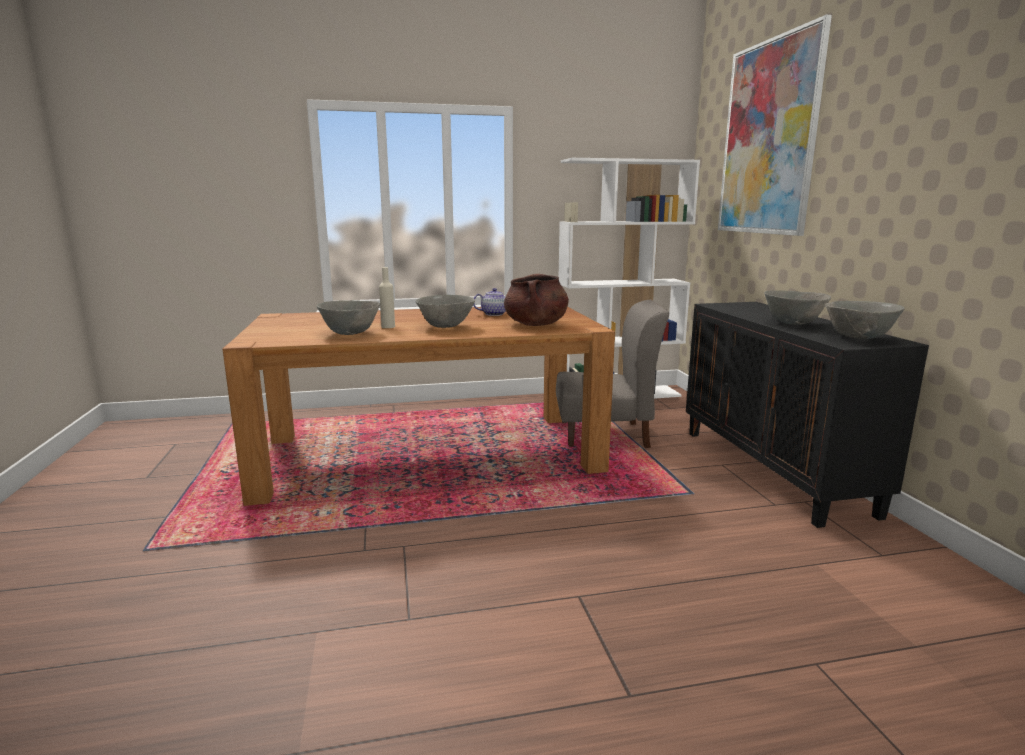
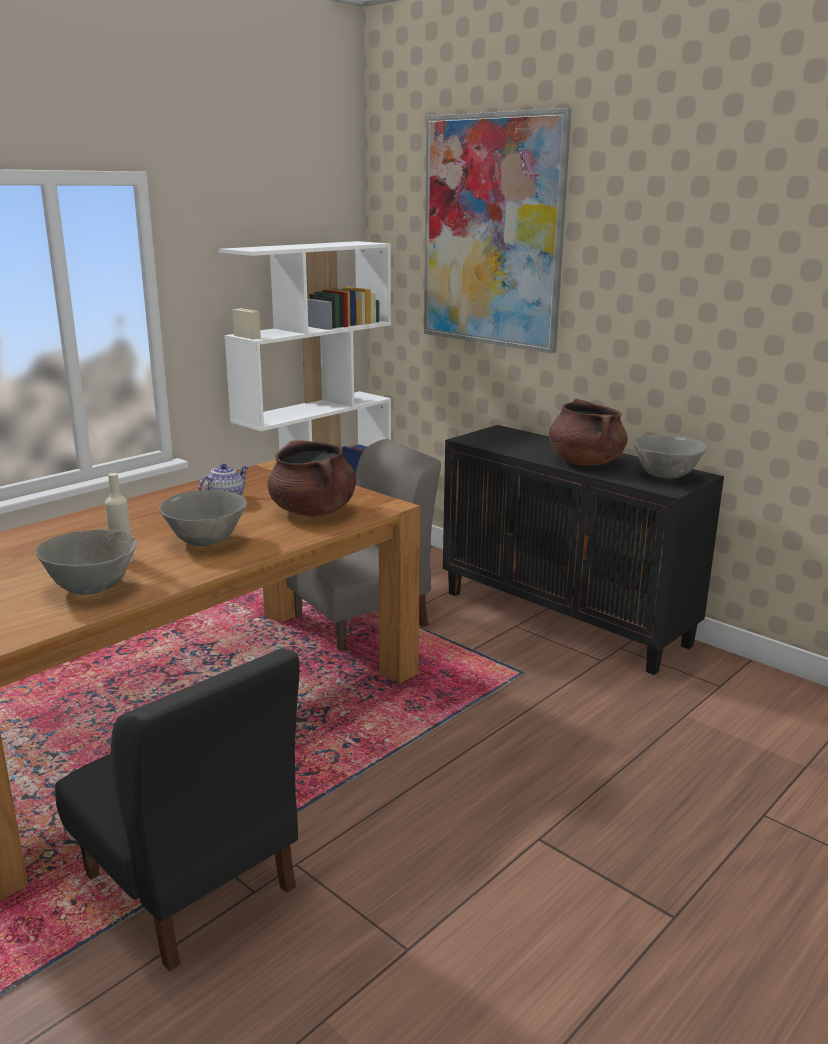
camera: 35 degrees left, 5 degrees up
(339, 533) = (190, 883): none -> black chair
(792, 323) = (585, 462): grey bowl -> brown cooking pot

